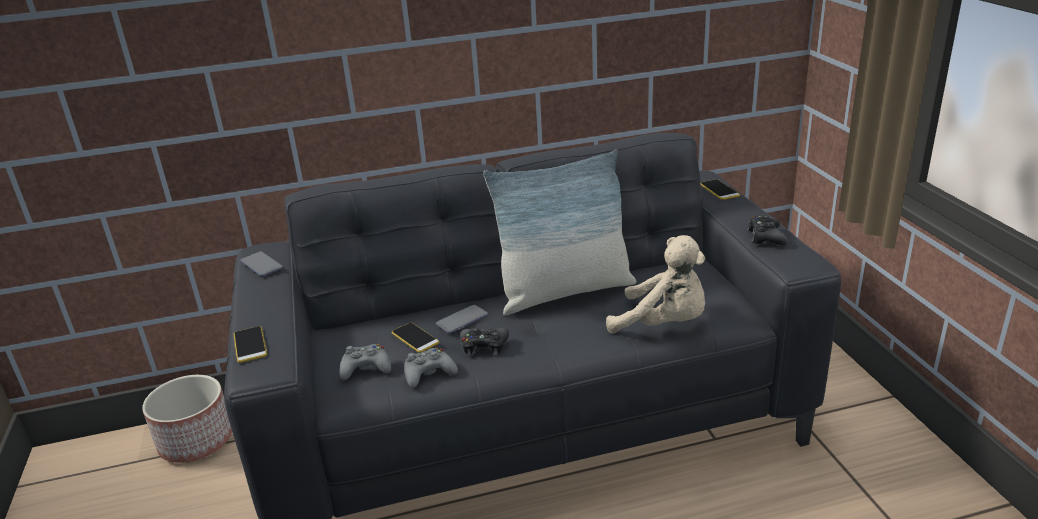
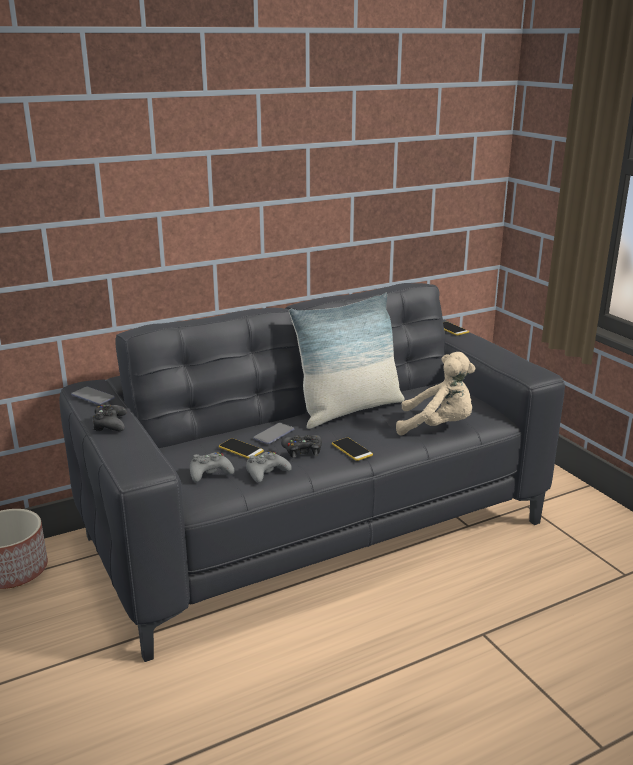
camera: 15 degrees left, 5 degrees down
(250, 345) = (120, 453): phone -> phone (352, 449)
(766, 237) = (502, 358): black game controller -> black game controller (110, 424)

